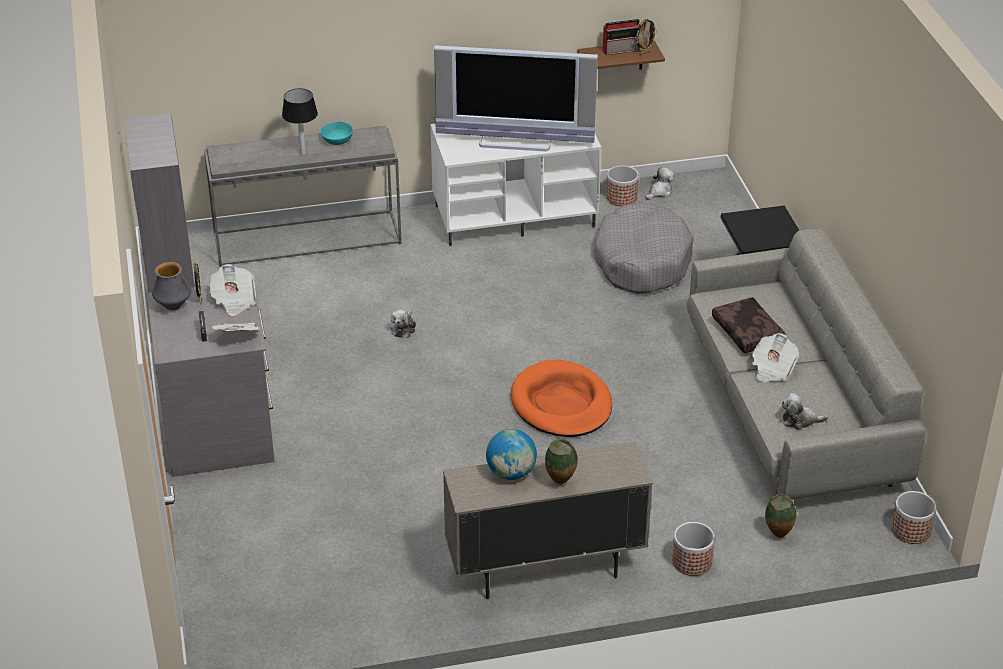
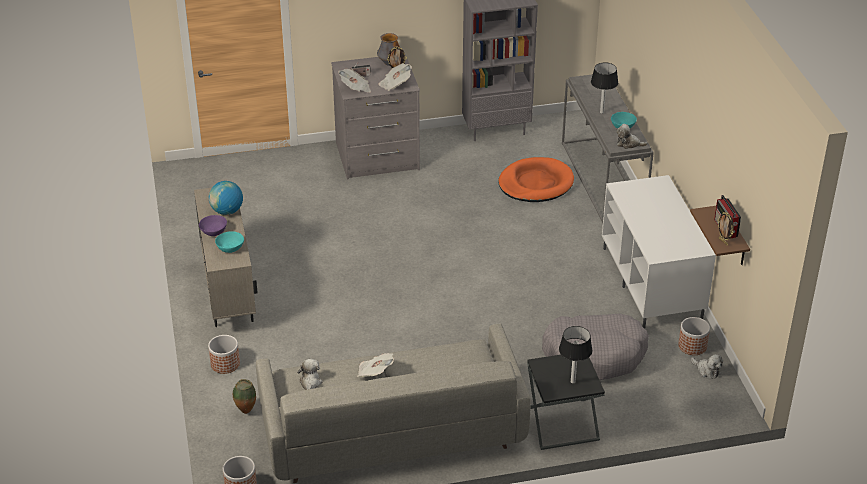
camera: 90 degrees right, 0 degrees up
(403, 328) = (493, 228): plush toy -> plush toy (628, 144)
(516, 141) = (649, 218): television -> none
(561, 404) = (403, 305): orange dog bed -> orange dog bed (535, 183)
(561, 483) = (213, 231): vase -> purple bowl
(598, 463) = (230, 248): none -> turquoise bowl
(749, 332) = (424, 363): brown pillow -> none
(773, 223) = (573, 381): none -> table lamp

